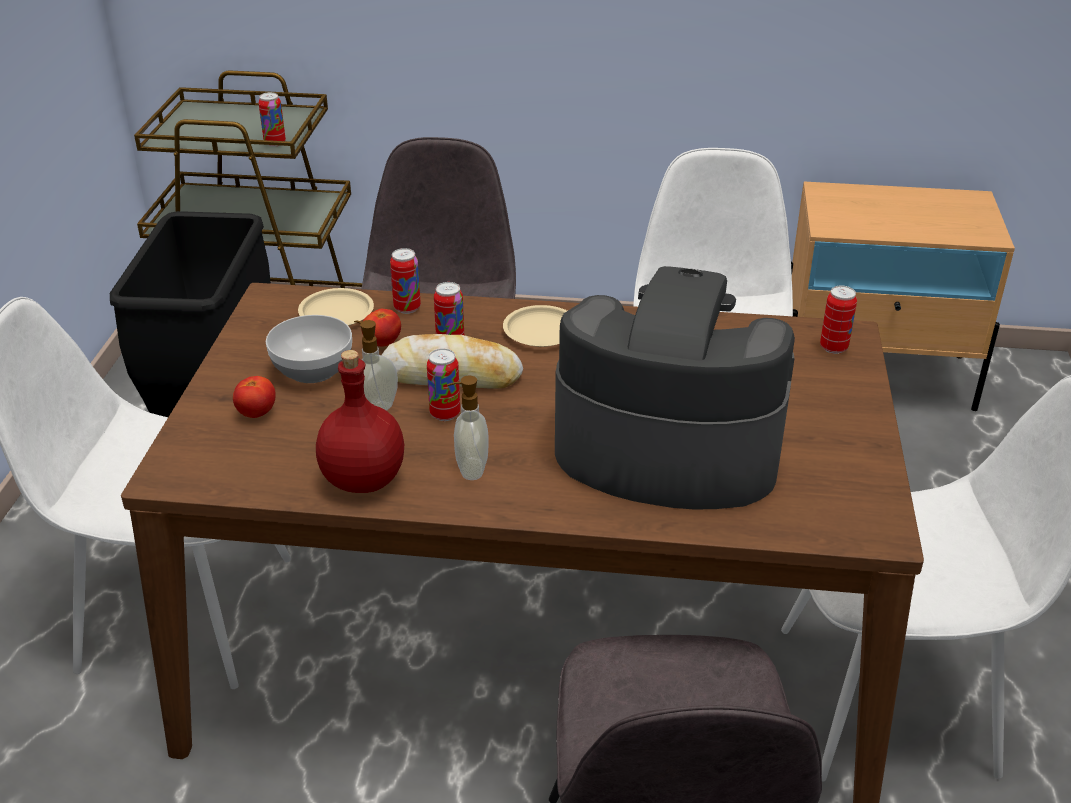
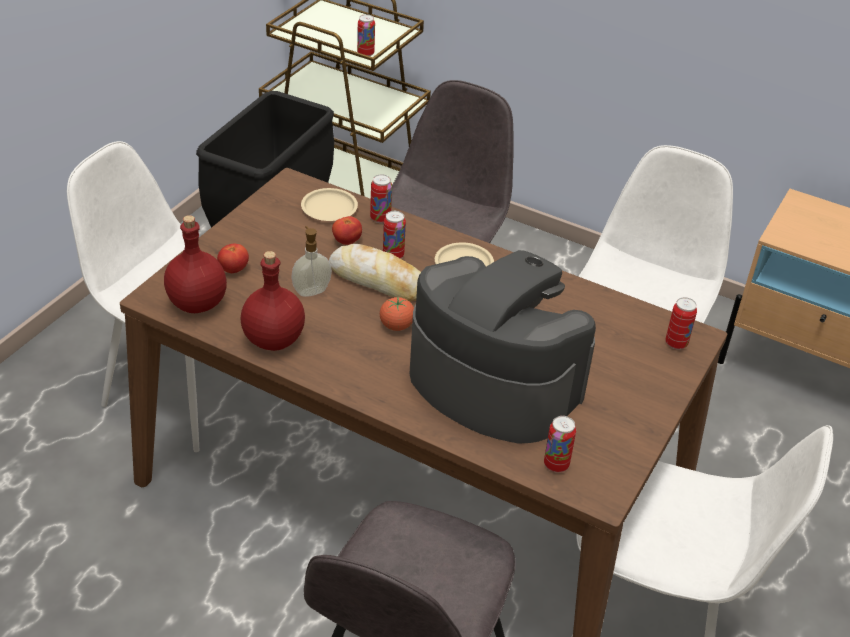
camera: 20 degrees right, 5 degrees up
(232, 465) = (197, 303): none -> red bottle
(312, 370) = (287, 248): bowl -> none
(445, 414) = (356, 309): can -> can (556, 465)
(470, 469) = (347, 355): soap dispenser -> none
(508, 419) = (396, 326): none -> tomato

